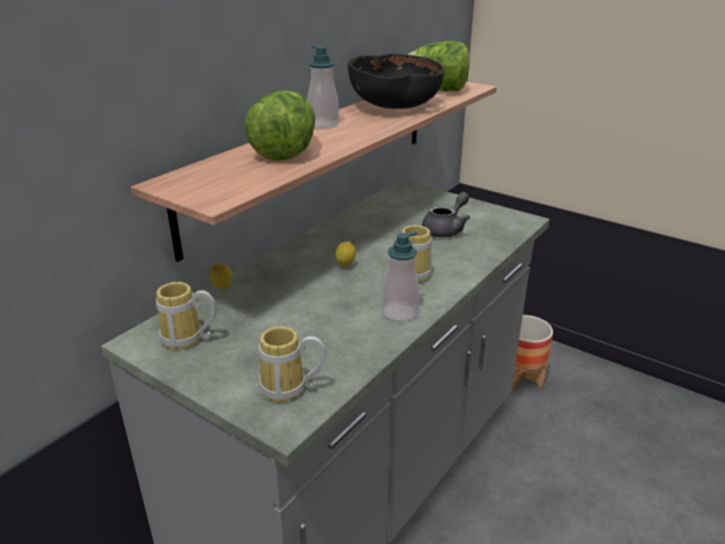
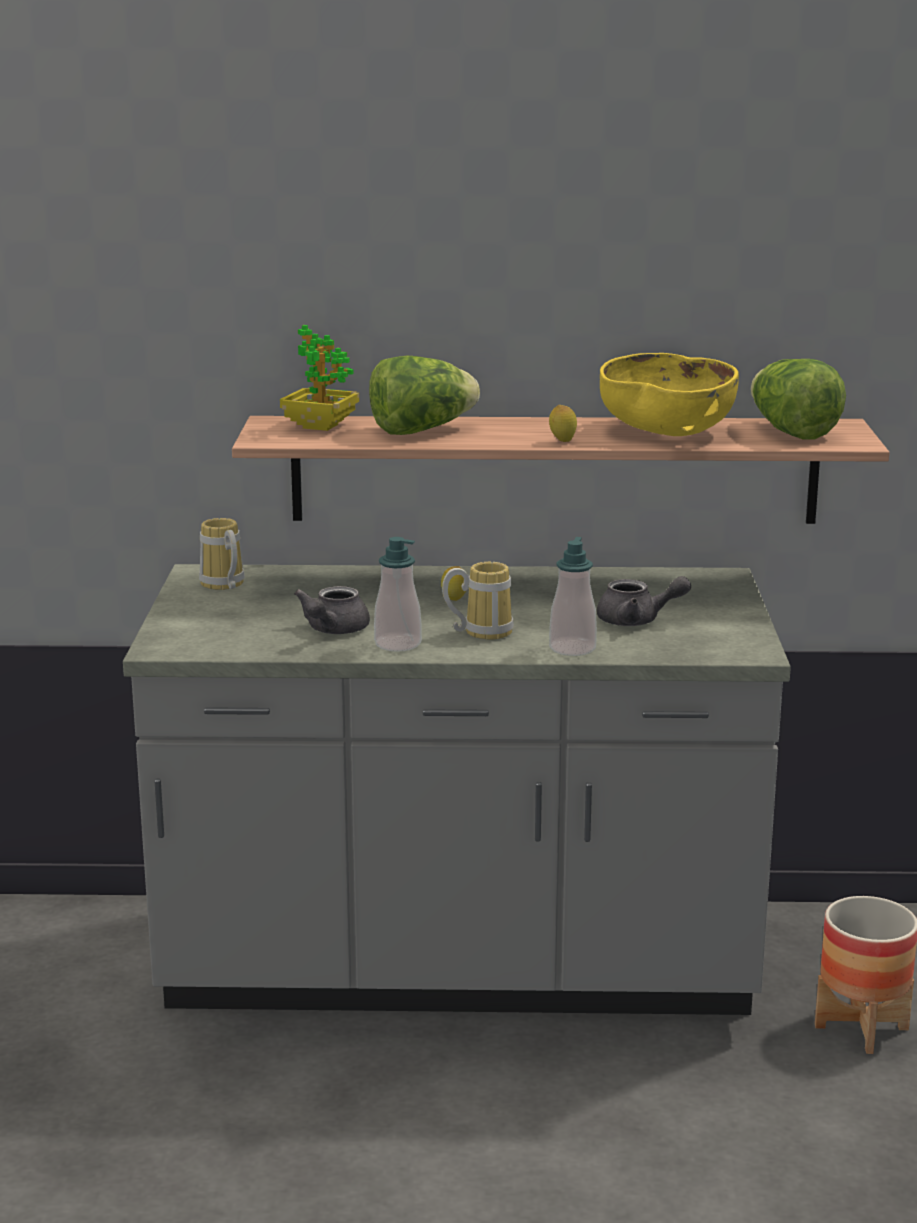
camera: 55 degrees right, 10 degrees down
(214, 173) = (320, 426): none -> potted plant
(222, 289) = (324, 570): lemon -> lemon (562, 441)
(289, 390) = (203, 638): mug -> none
(323, 124) = (533, 423): soap dispenser -> soap dispenser (572, 648)
(344, 327) = (332, 630): none -> grey teapot
(394, 106) = (667, 431): black bowl -> yellow bowl

